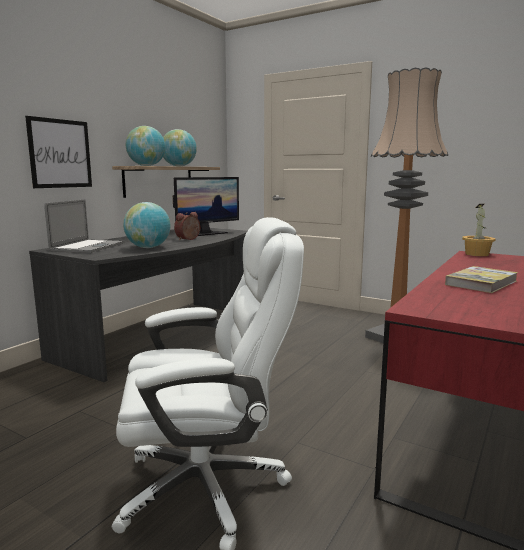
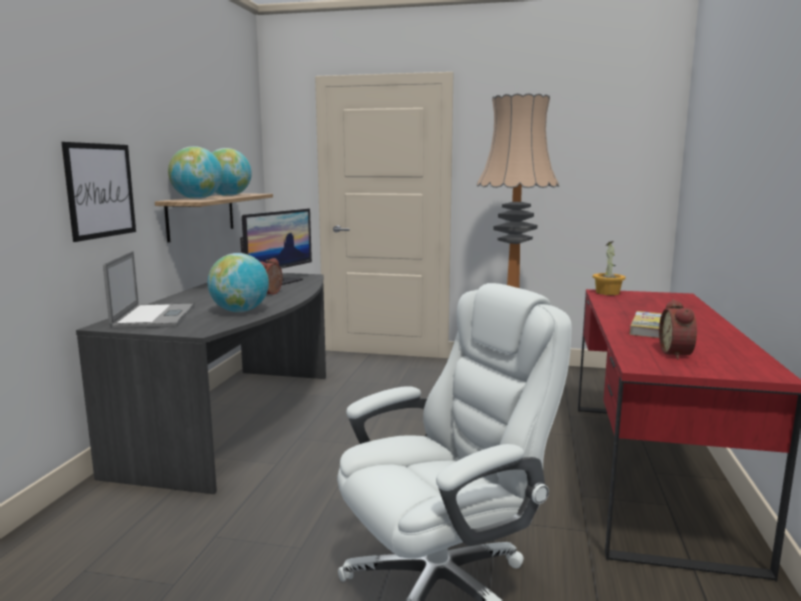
camera: 20 degrees left, 0 degrees up
(472, 303) = (678, 353): none -> alarm clock

